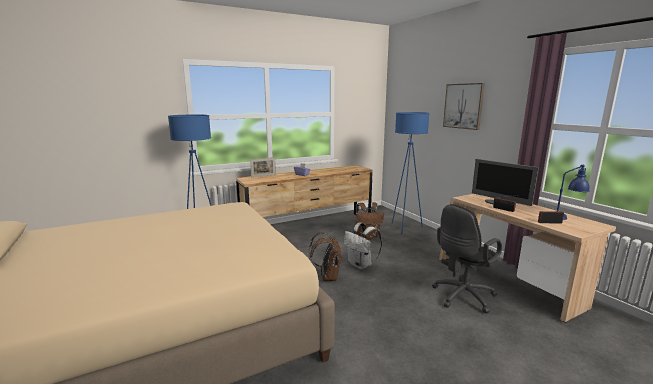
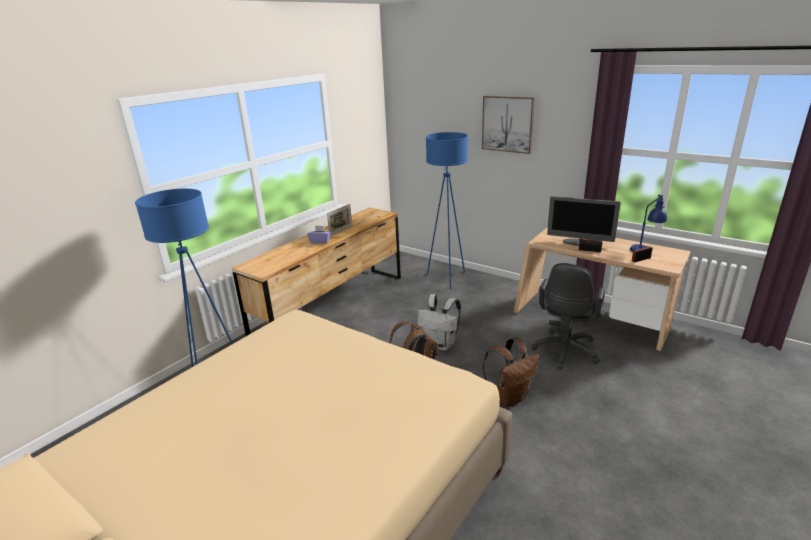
camera: 25 degrees left, 10 degrees up
(263, 176) = (269, 255): picture frame -> picture frame (341, 231)
(367, 237) = (416, 303): brown backpack -> brown backpack (510, 397)

